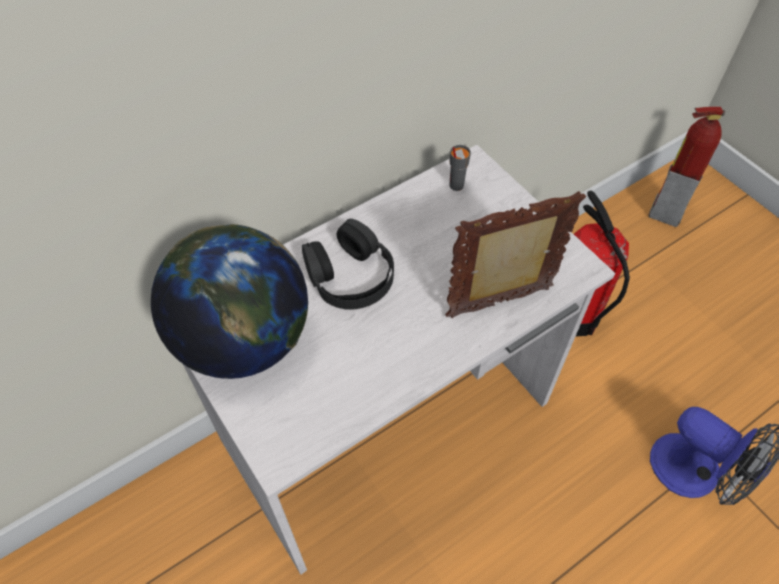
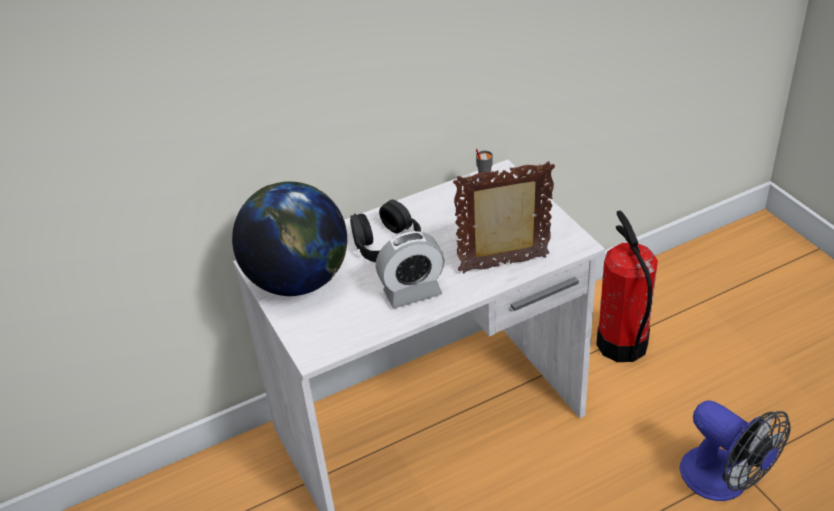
camera: 10 degrees right, 15 degrees down
(393, 352) = (412, 293): none -> alarm clock
(665, 212) = (730, 261): fire extinguisher -> none

